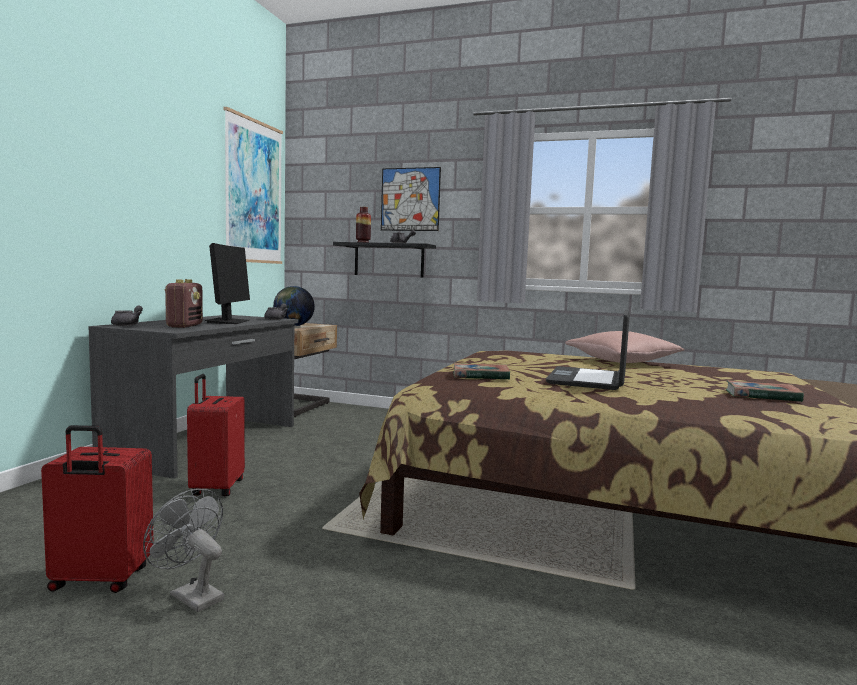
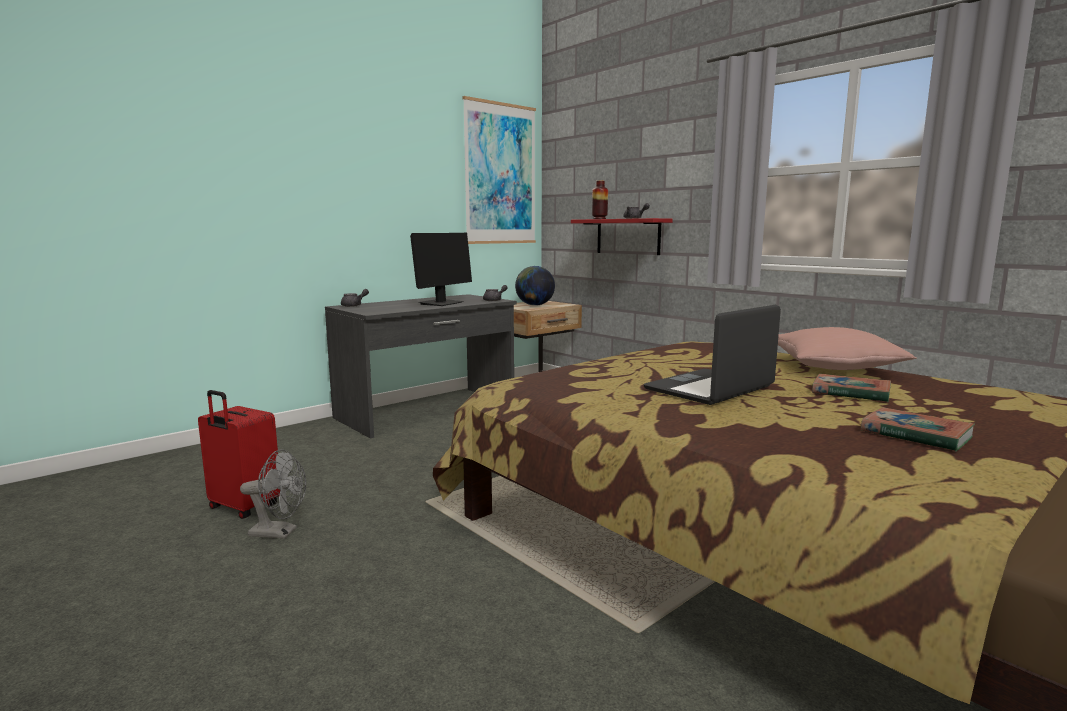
camera: 30 degrees right, 5 degrees up
(184, 326) = (393, 307): radio -> none
(191, 595) = (280, 533): grey fan -> grey fan turned 120 degrees clockwise
(216, 488) = (389, 451): red suitcase -> none
(389, 260) = (628, 236): black shelf -> red shelf
(410, 199) = (648, 168): picture -> none
(480, 376) = (594, 374): book -> book (850, 393)

